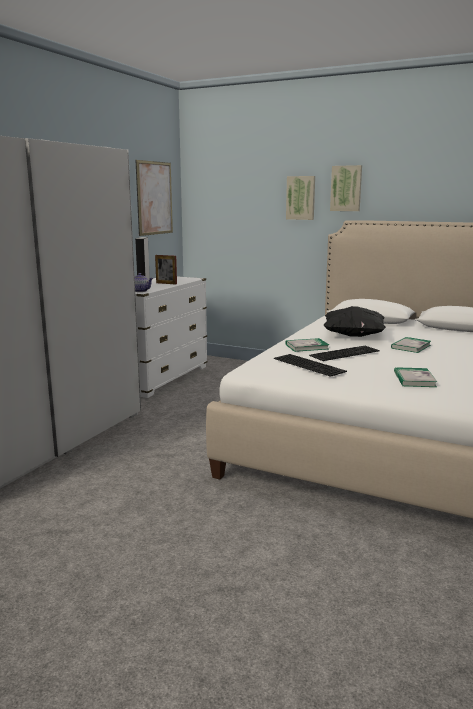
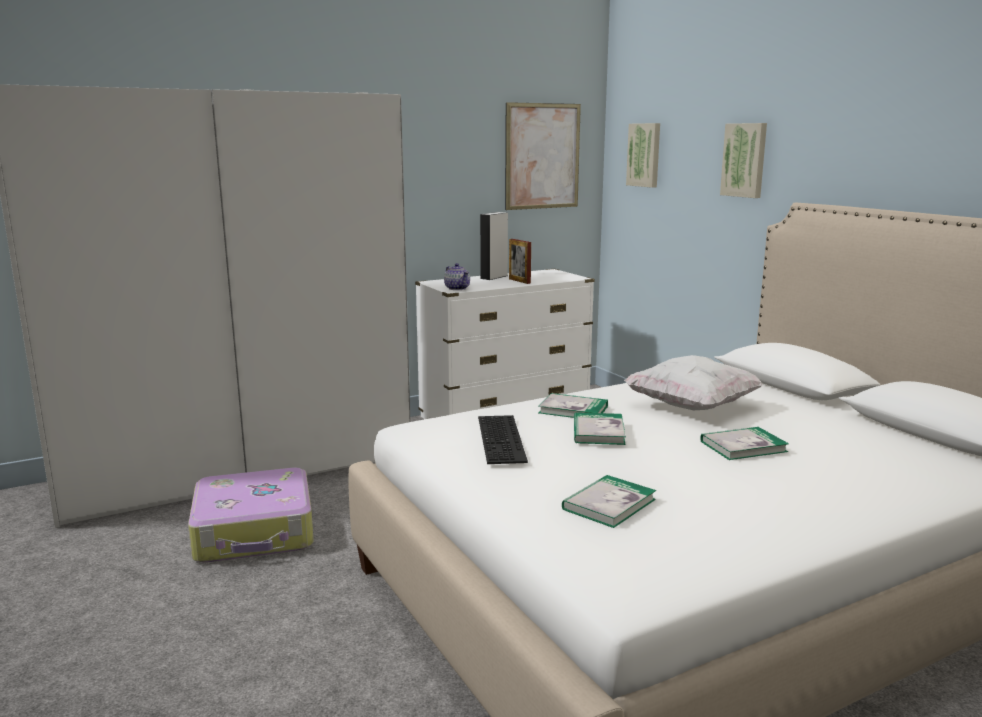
camera: 35 degrees right, 0 degrees up
(107, 481) = (255, 532): none -> suitcase
(344, 353) = (598, 432): keyboard -> book
(346, 188) = (810, 145): picture -> picture (645, 155)
(353, 336) = (690, 407): black pillow -> white pillow

